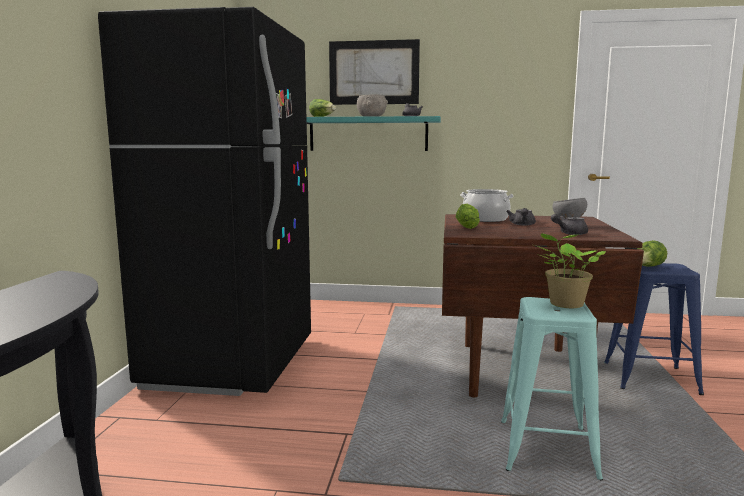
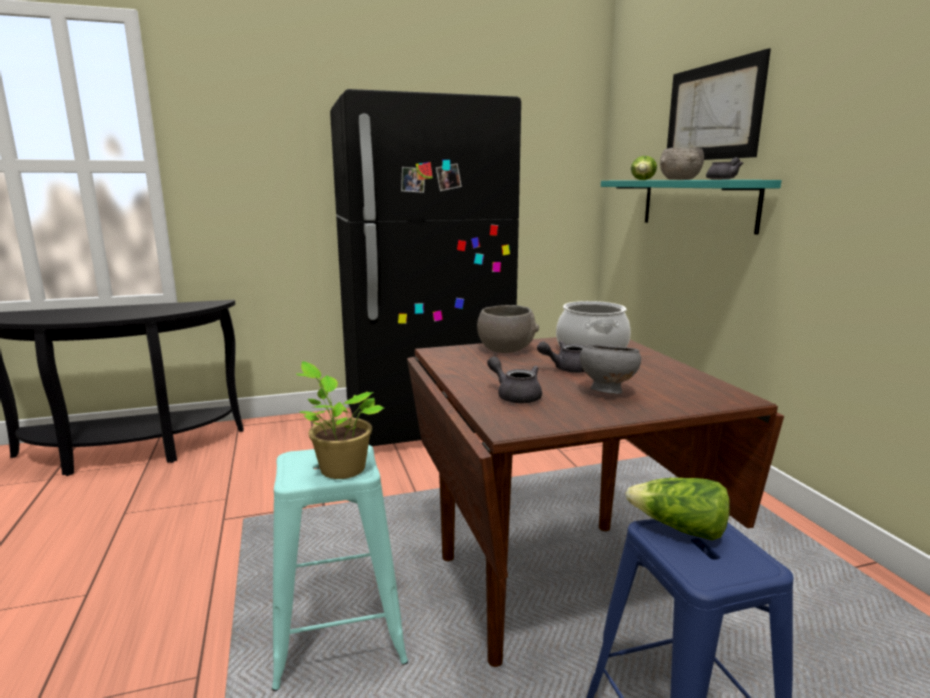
camera: 65 degrees right, 5 degrees up
(467, 227) = (506, 349): lettuce -> grey bowl

